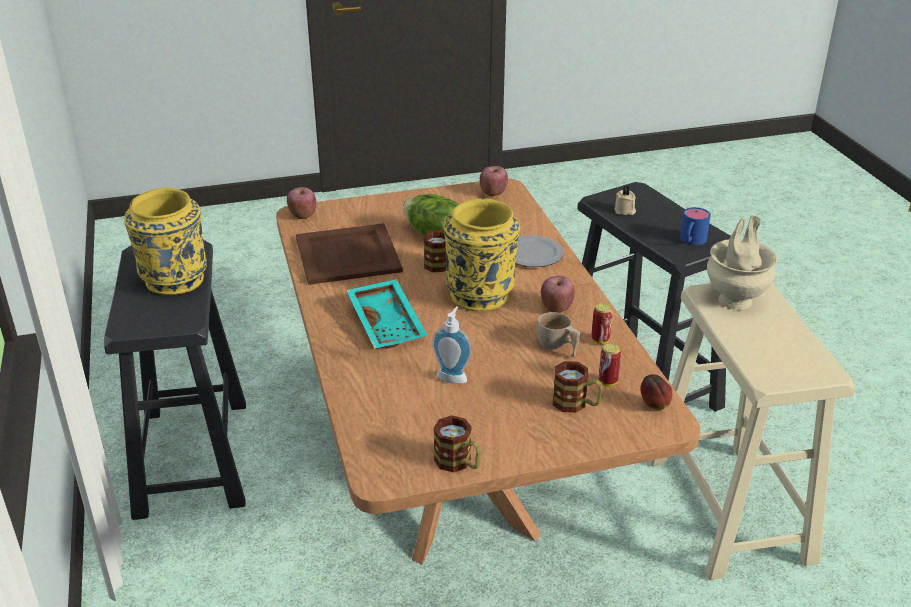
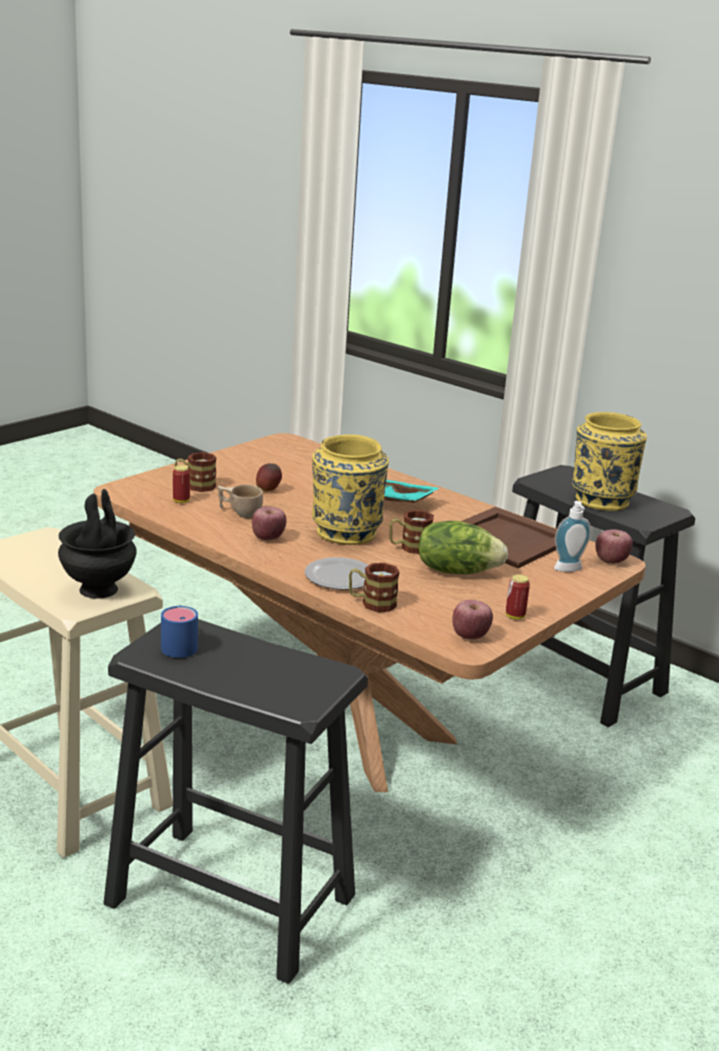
camera: 145 degrees right, 10 degrees down
(453, 376) = (300, 483): soap dispenser -> soap dispenser (569, 570)
(458, 463) = (246, 451): mug -> mug (371, 603)
(600, 340) = (208, 523): can -> can (515, 616)
(625, 211) = (291, 666): beige candle -> none
(654, 406) = (135, 495): apple -> apple (268, 491)
(735, 300) = (98, 590): beige vase -> black vase

